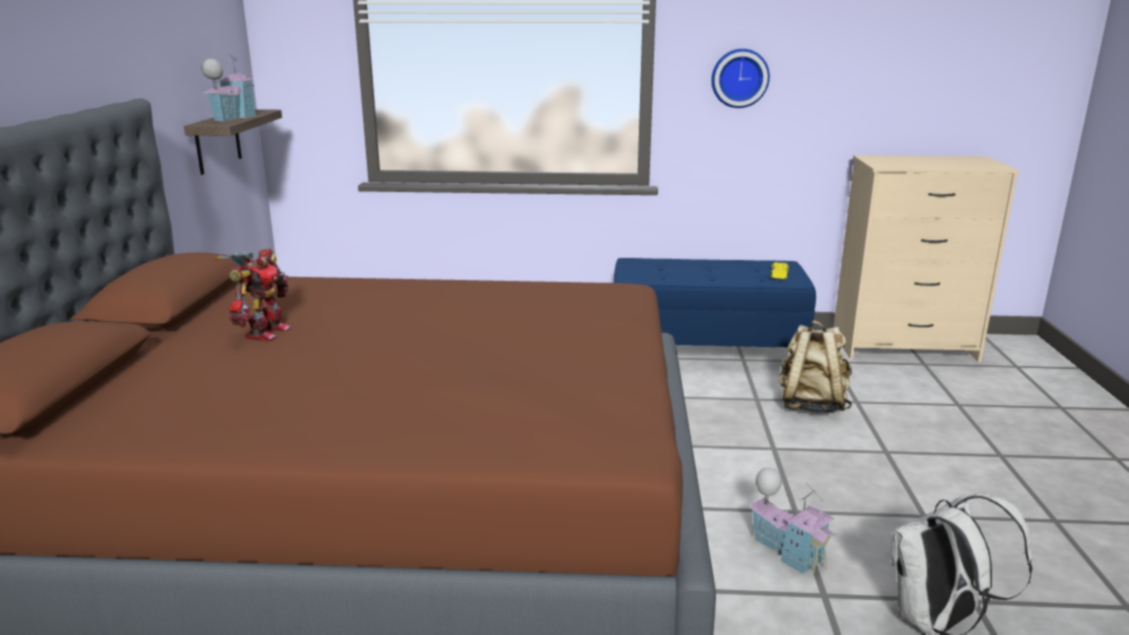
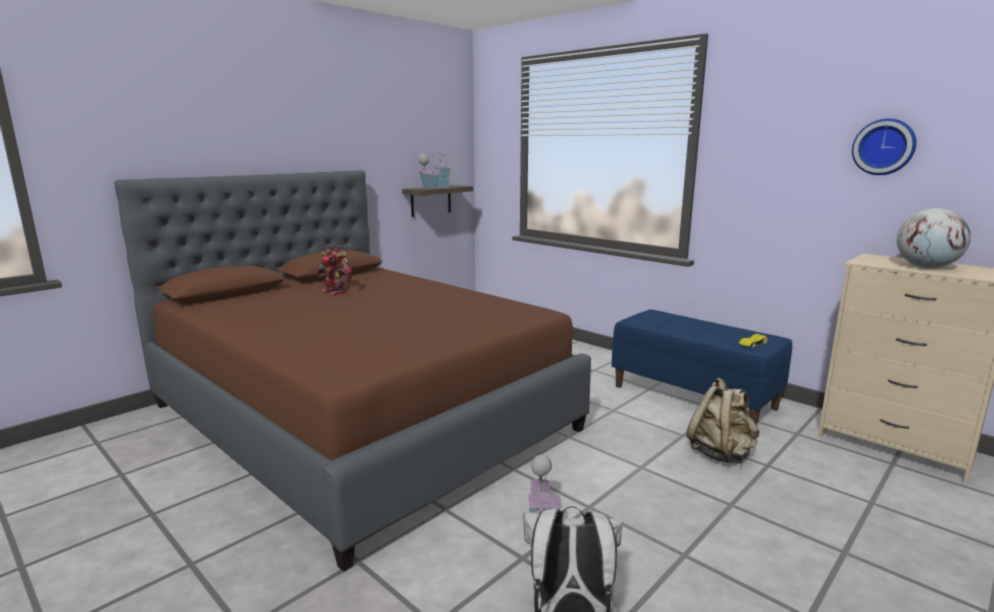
camera: 40 degrees right, 5 degrees down
(264, 332) = (335, 291): toy robot -> toy robot turned 75 degrees clockwise
(739, 78) = (762, 179): wall clock -> wall clock (884, 147)
(932, 163) = (926, 267): none -> globe

